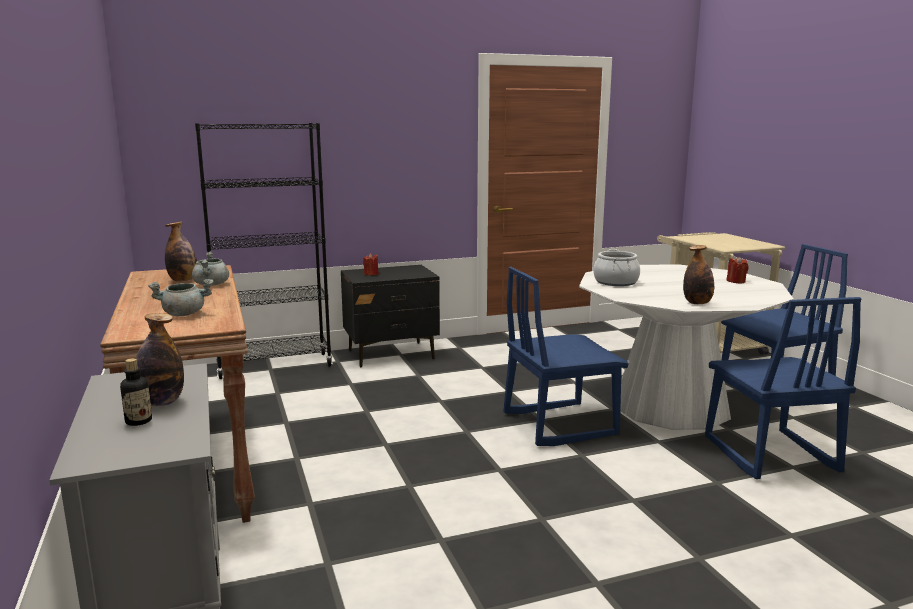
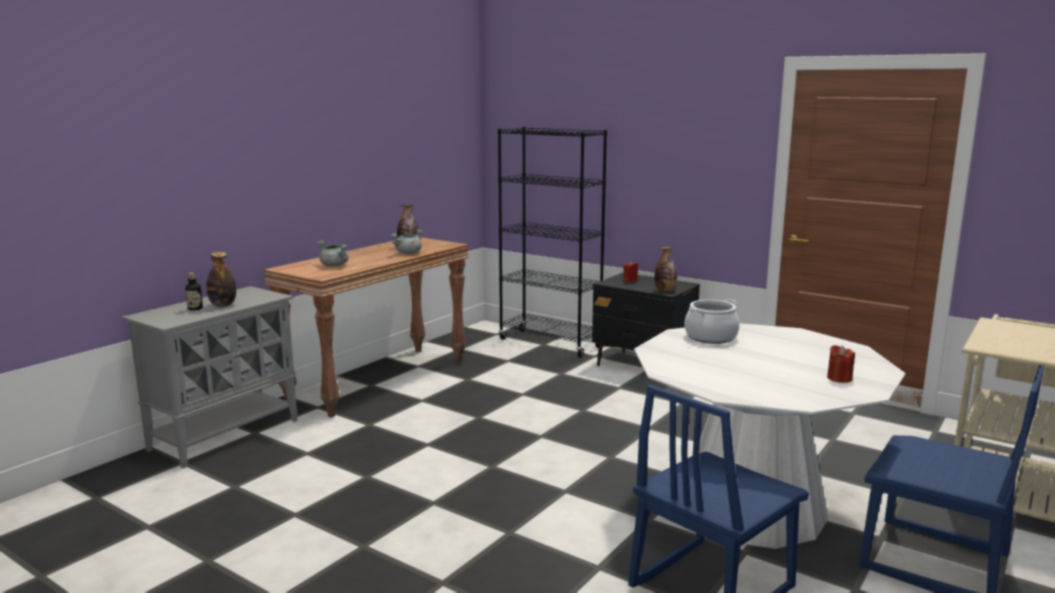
camera: 55 degrees right, 0 degrees up
(559, 424) = (613, 466): blue chair -> none
(697, 303) = (690, 375): bottle -> bottle (665, 291)

